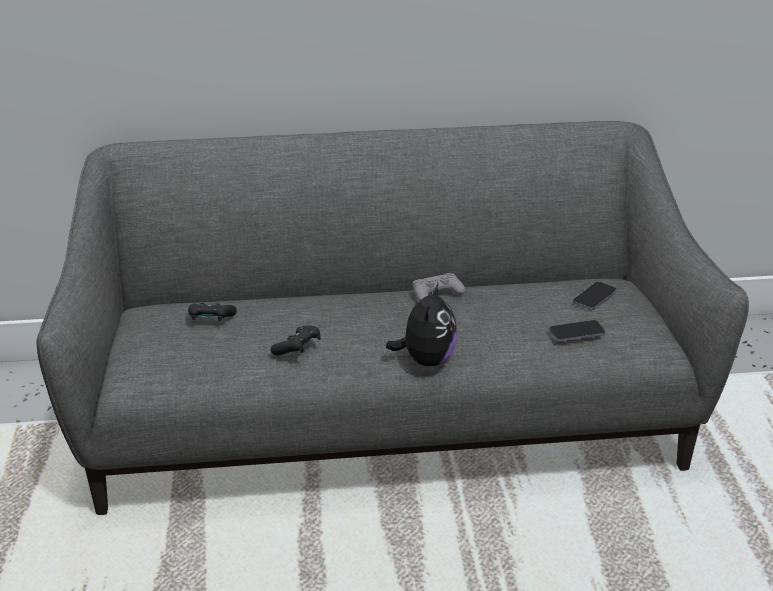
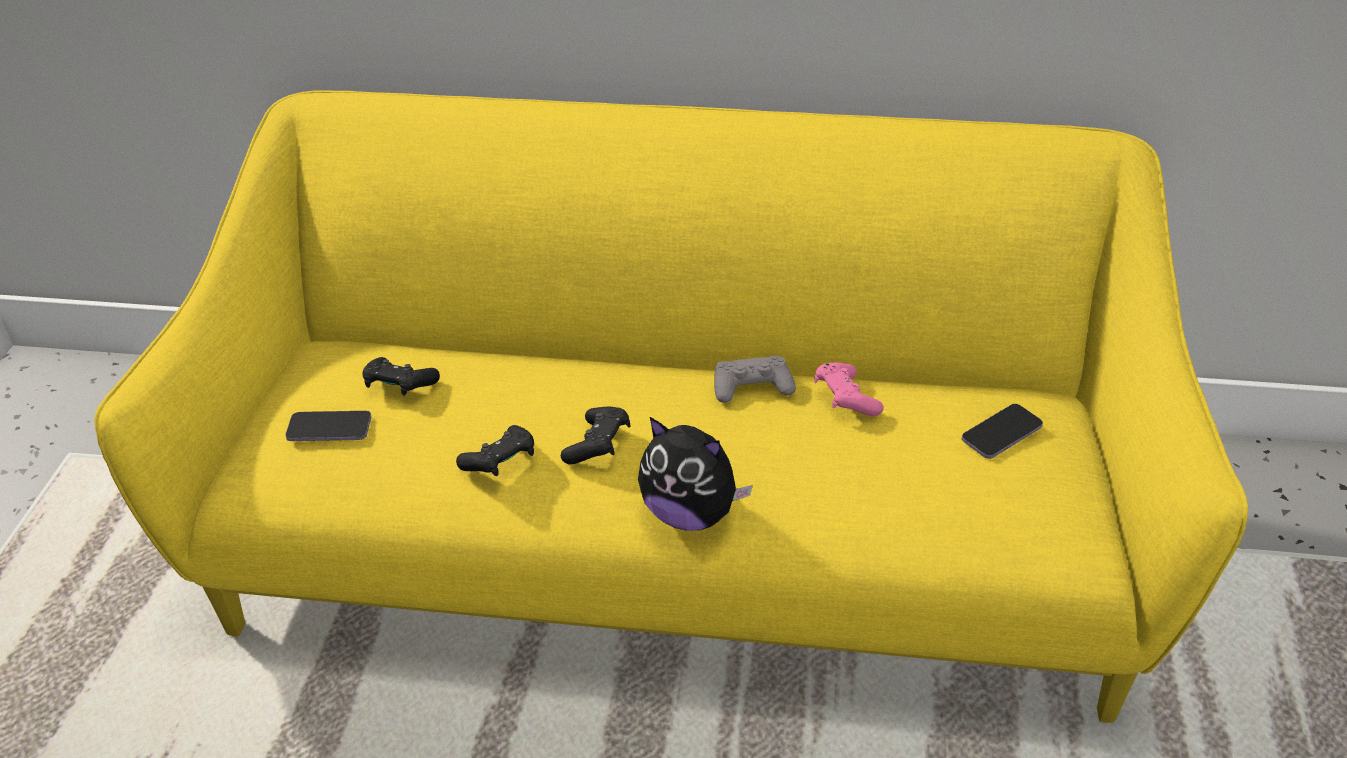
camera: 15 degrees right, 10 degrees up
(356, 333) = (598, 446): none -> black game controller
(387, 417) = (678, 538): grey sofa -> yellow sofa
(426, 360) = (690, 513): plush toy -> plush toy turned 90 degrees clockwise
(496, 293) = (845, 400): none -> pink game controller
(576, 333) = (947, 501): phone -> phone (329, 429)

